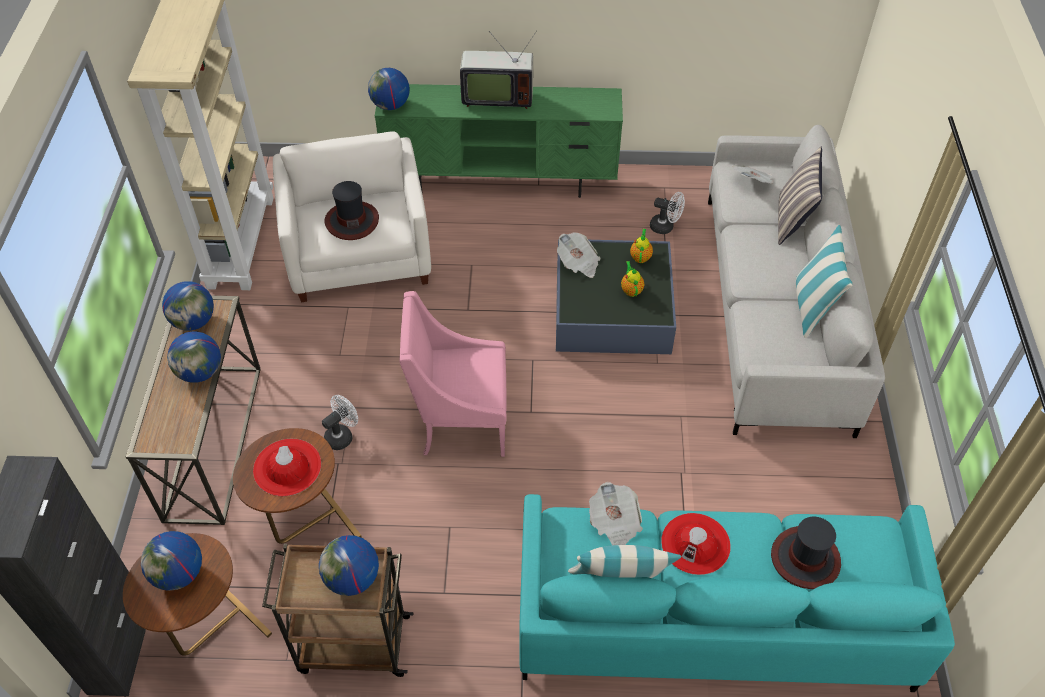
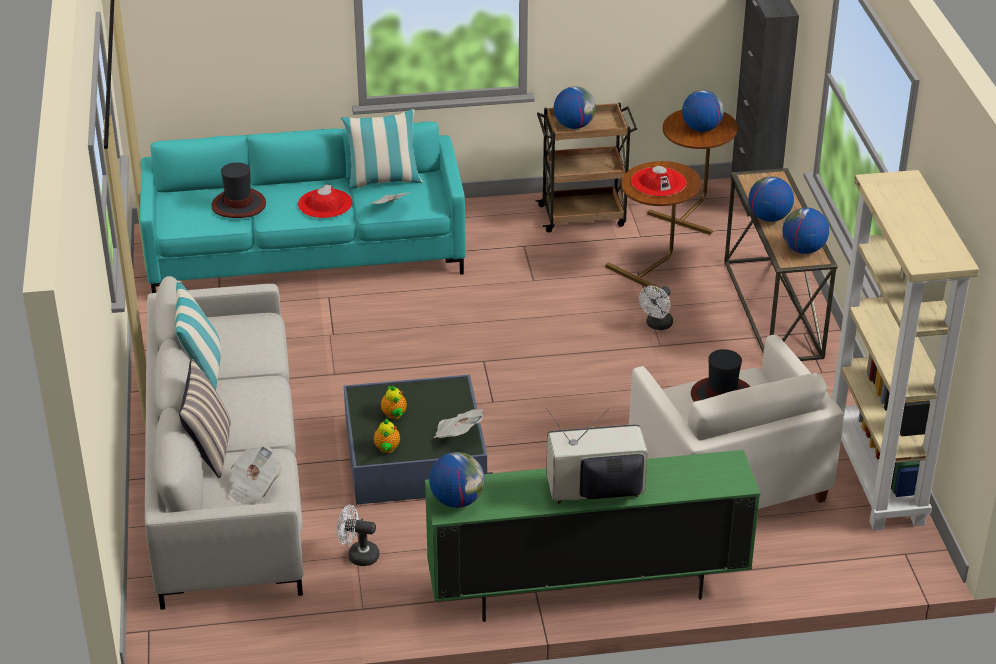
camera: 170 degrees right, 15 degrees down
(390, 105) = (730, 464): globe -> globe (457, 500)
(460, 422) = (549, 346): pink armchair -> none

